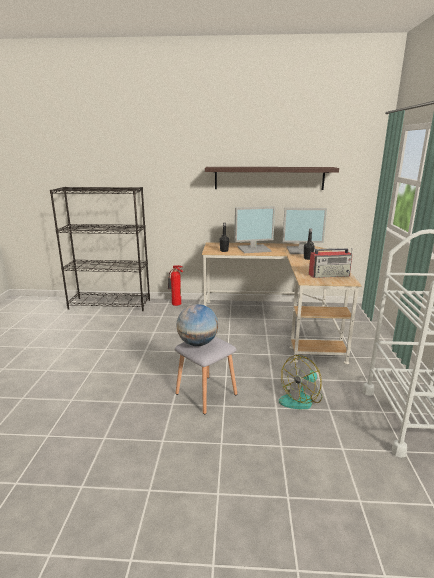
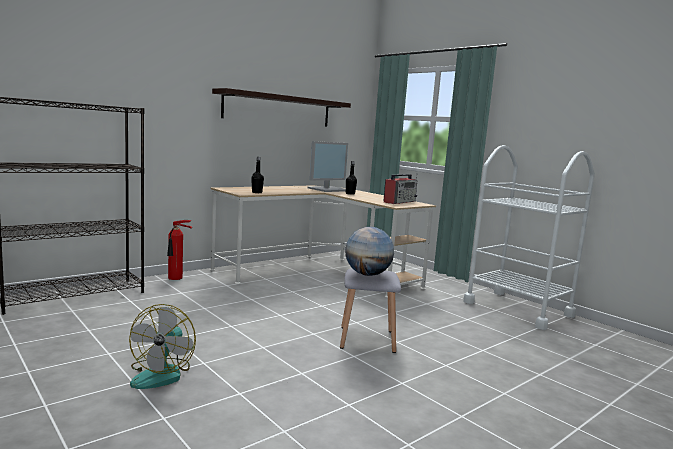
camera: 45 degrees left, 10 degrees down
(254, 249) = (282, 190): monitor -> none
(301, 399) = (439, 319): fan -> fan (162, 374)

